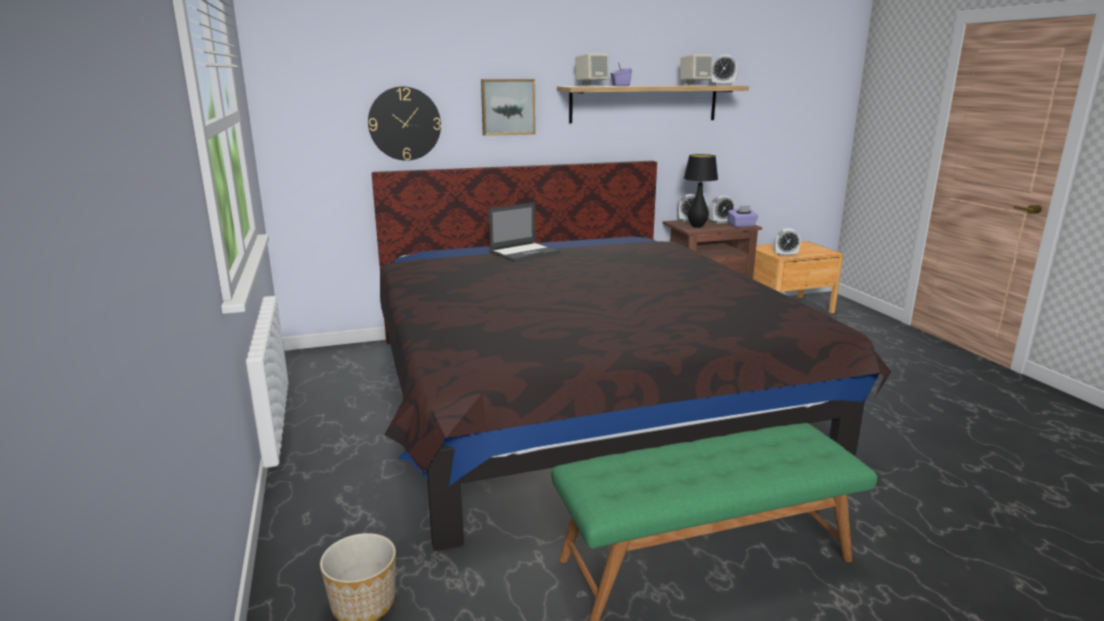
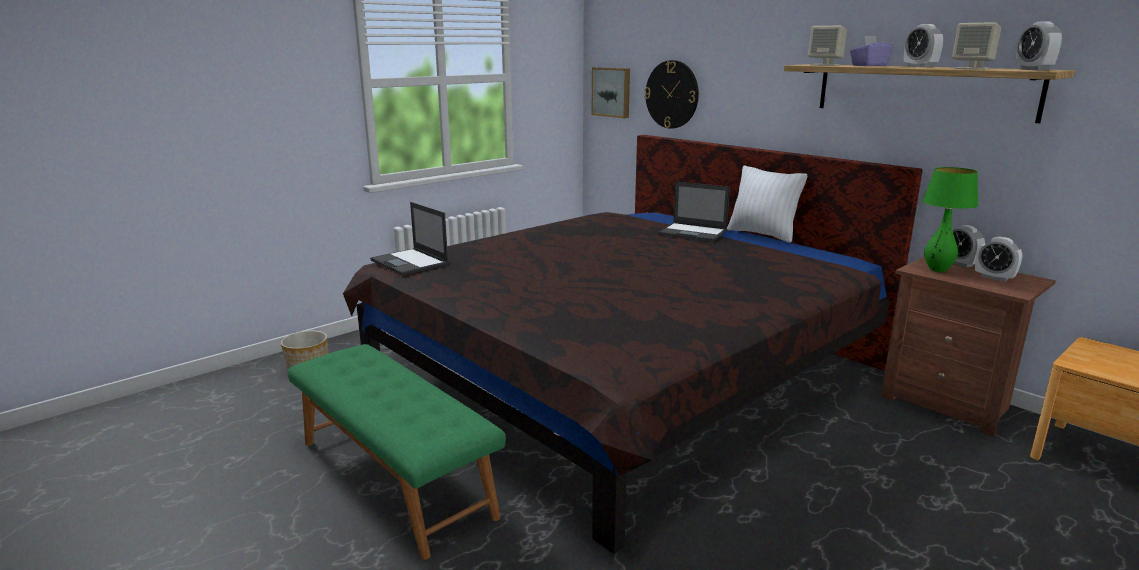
camera: 65 degrees right, 0 degrees up
(472, 361) = (410, 262): none -> laptop
(507, 107) = (758, 84): picture -> picture (612, 92)
(550, 240) = (762, 234): none -> white pillow
(697, 226) = (937, 270): black table lamp -> green table lamp
(742, 225) = (1006, 289): purple tissue box -> none
(785, 255) = (1088, 365): alarm clock -> alarm clock (920, 66)

